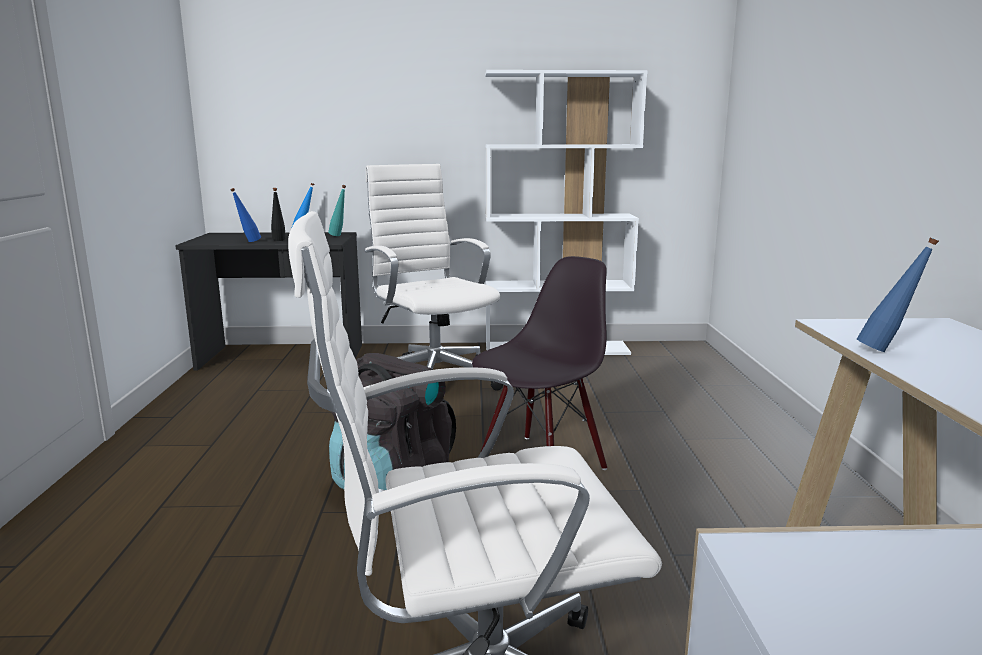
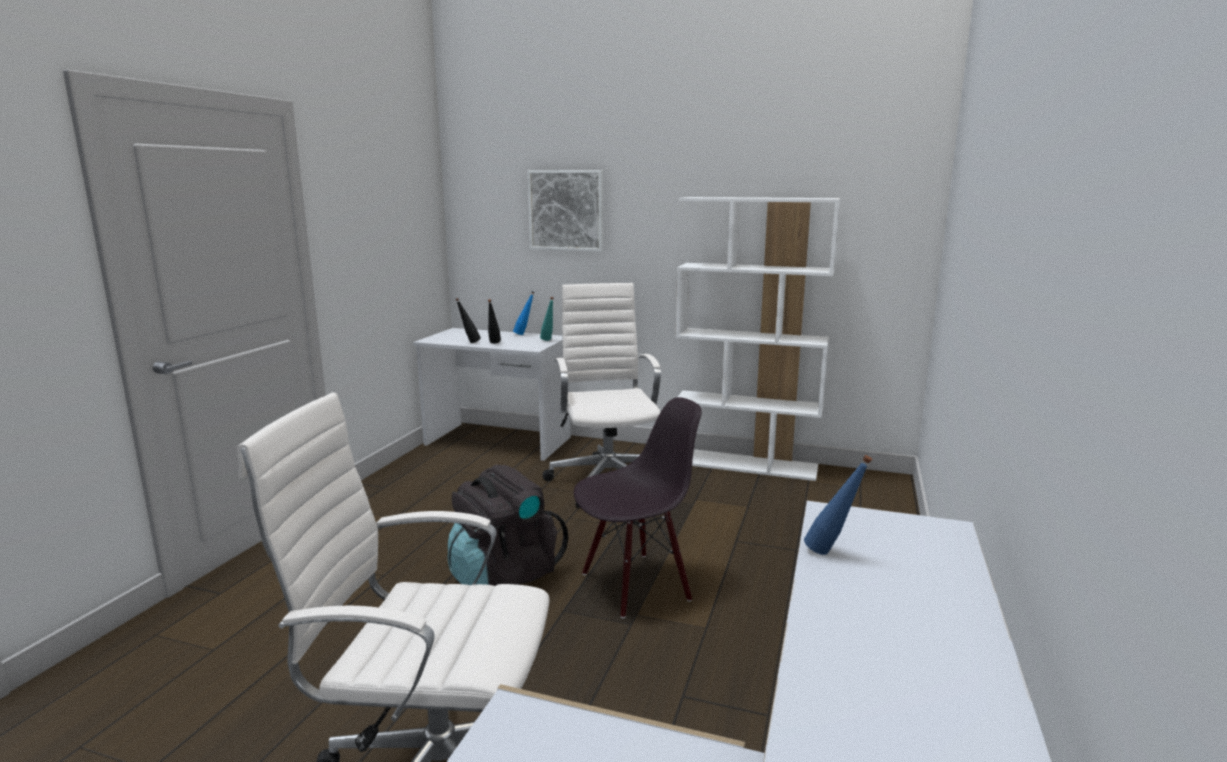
camera: 20 degrees right, 0 degrees up
(248, 242) = (469, 343): blue bottle -> black bottle
(282, 357) = (497, 441): black desk -> white desk
(346, 90) = (566, 210): none -> picture

